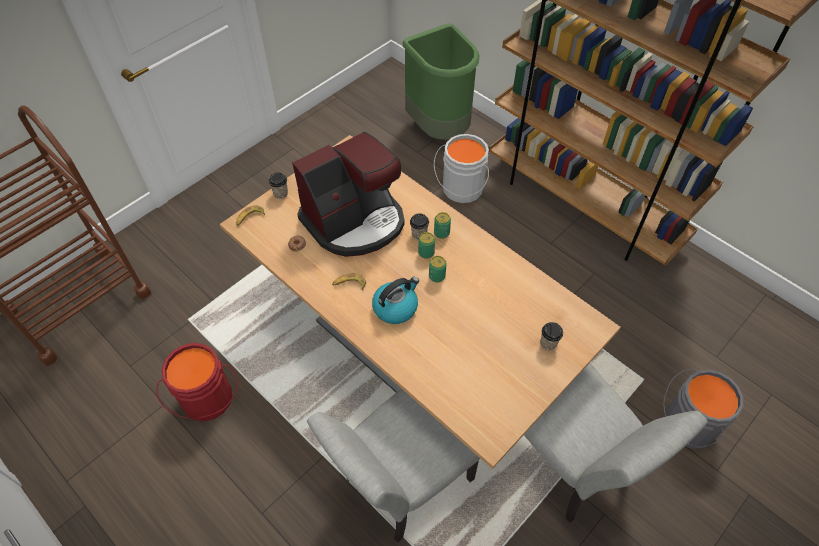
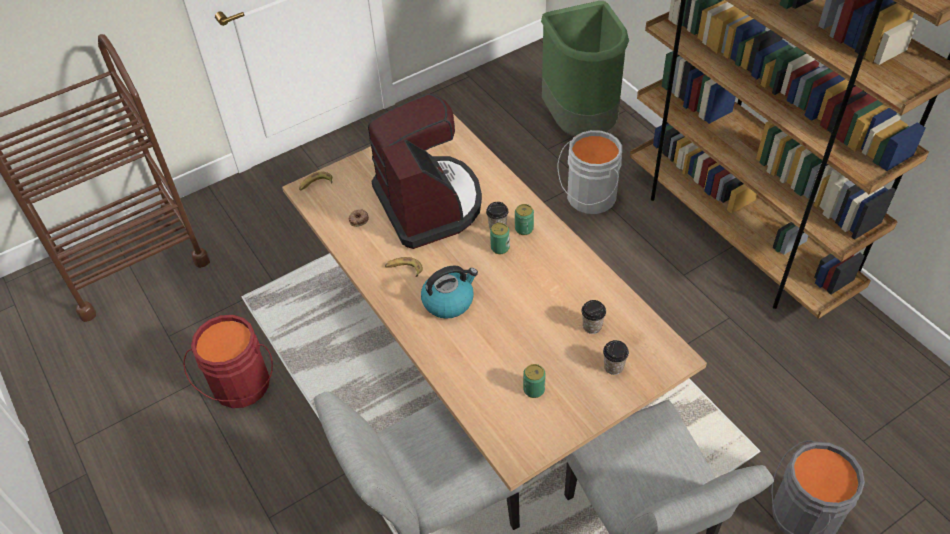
camera: 15 degrees right, 5 degrees down
(280, 193) = (356, 163): cup -> cup (592, 326)
(355, 221) = (429, 204): coffee machine -> coffee machine turned 90 degrees counterclockwise
(437, 276) = (505, 275): can -> can (534, 389)

